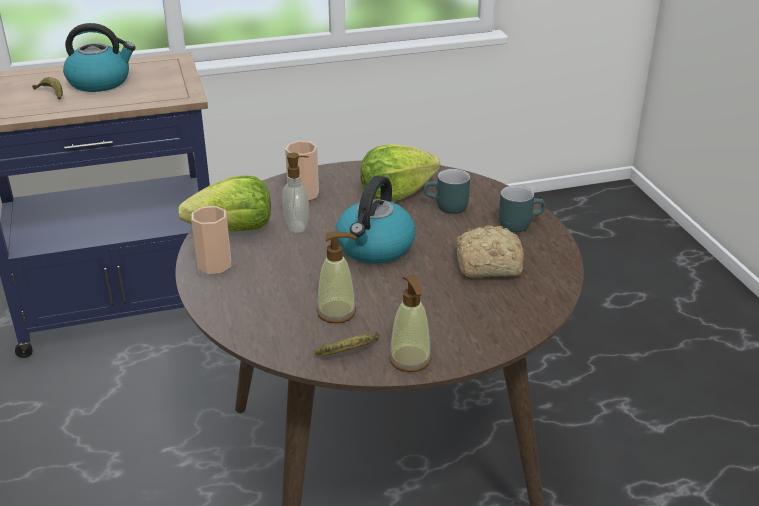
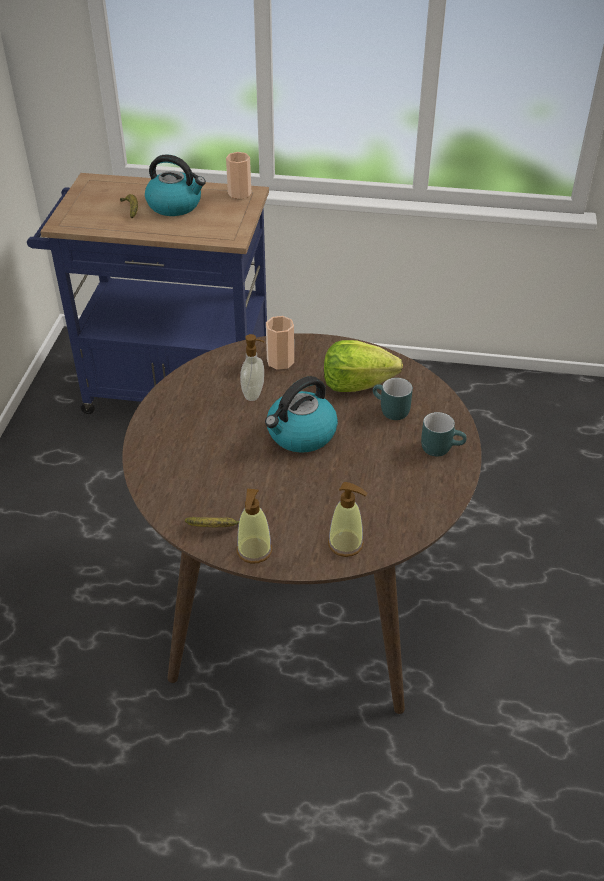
camera: 25 degrees right, 10 degrees up
(214, 264) = (167, 412): cup -> cup (239, 193)
(233, 230) = (202, 382): lettuce -> none
(337, 312) = (229, 487): soap dispenser -> soap dispenser (346, 544)
(486, 265) = (380, 481): bread -> none

